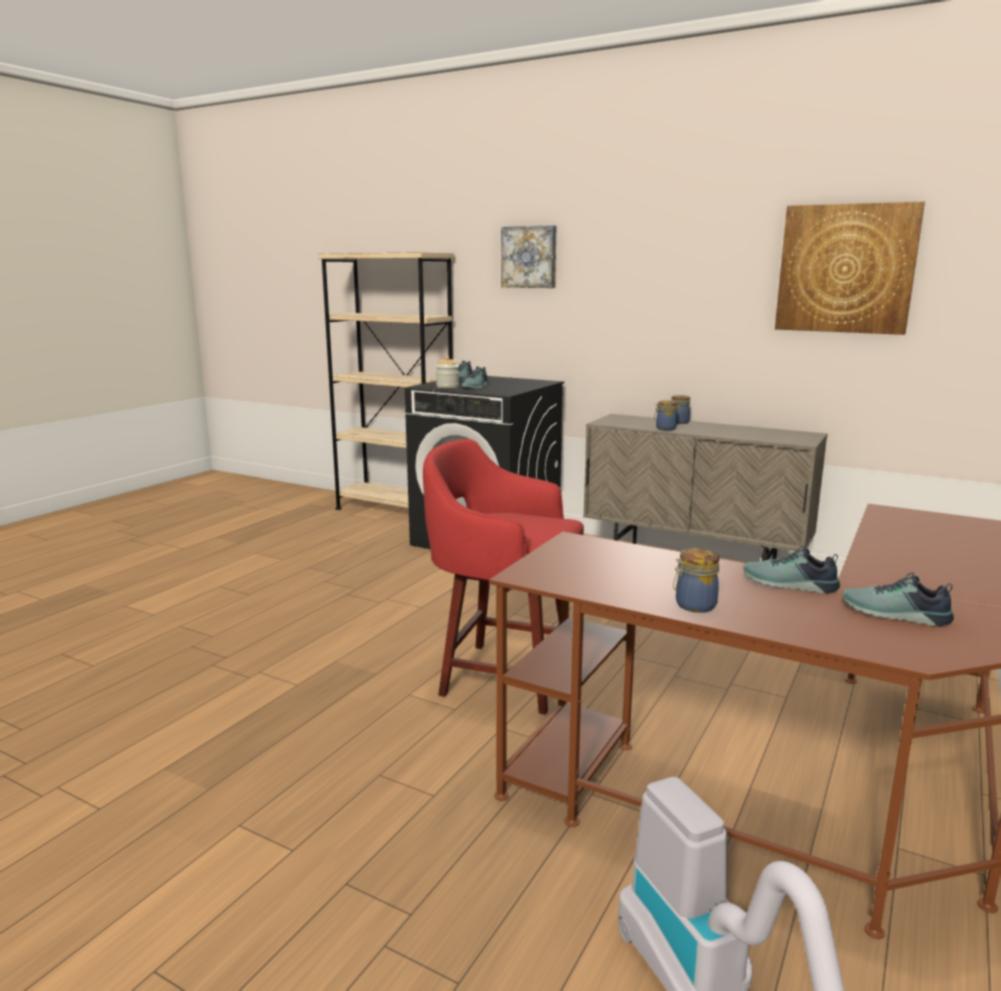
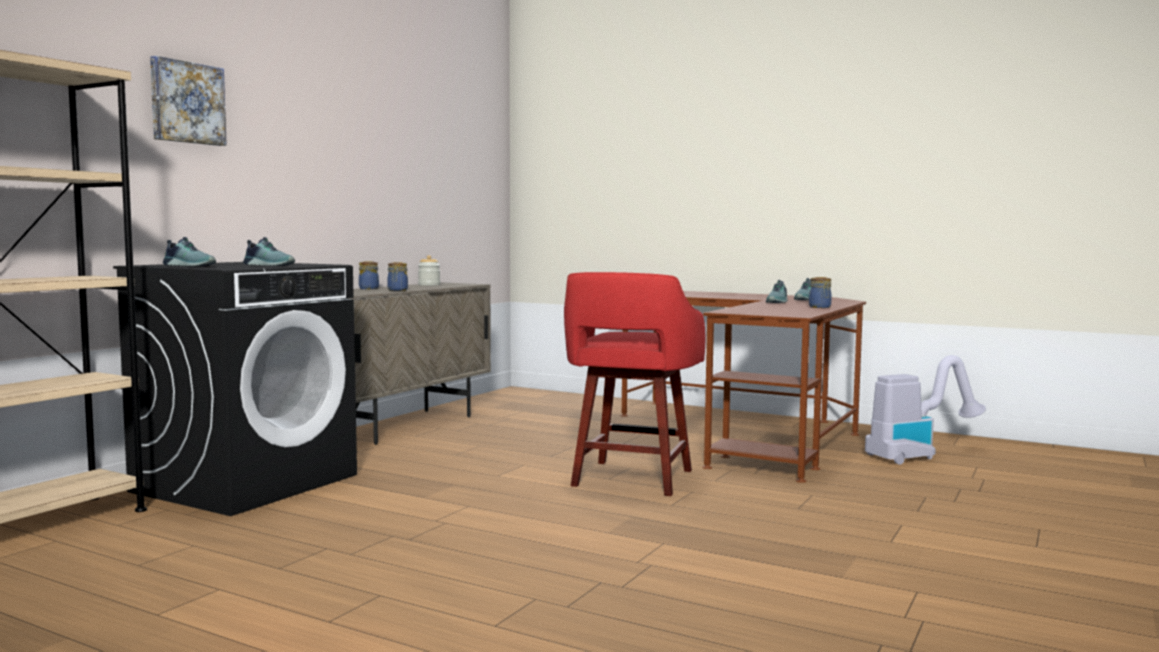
camera: 90 degrees left, 10 degrees down
(447, 387) = (248, 267): jar -> jar (429, 285)
(846, 269) = (434, 150): picture -> none

